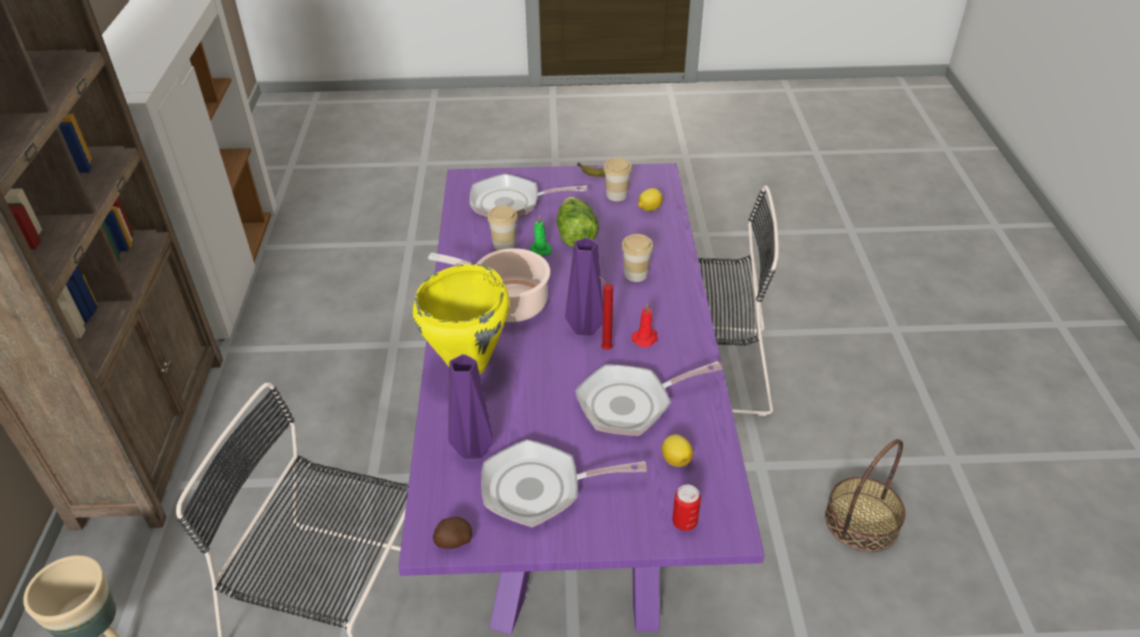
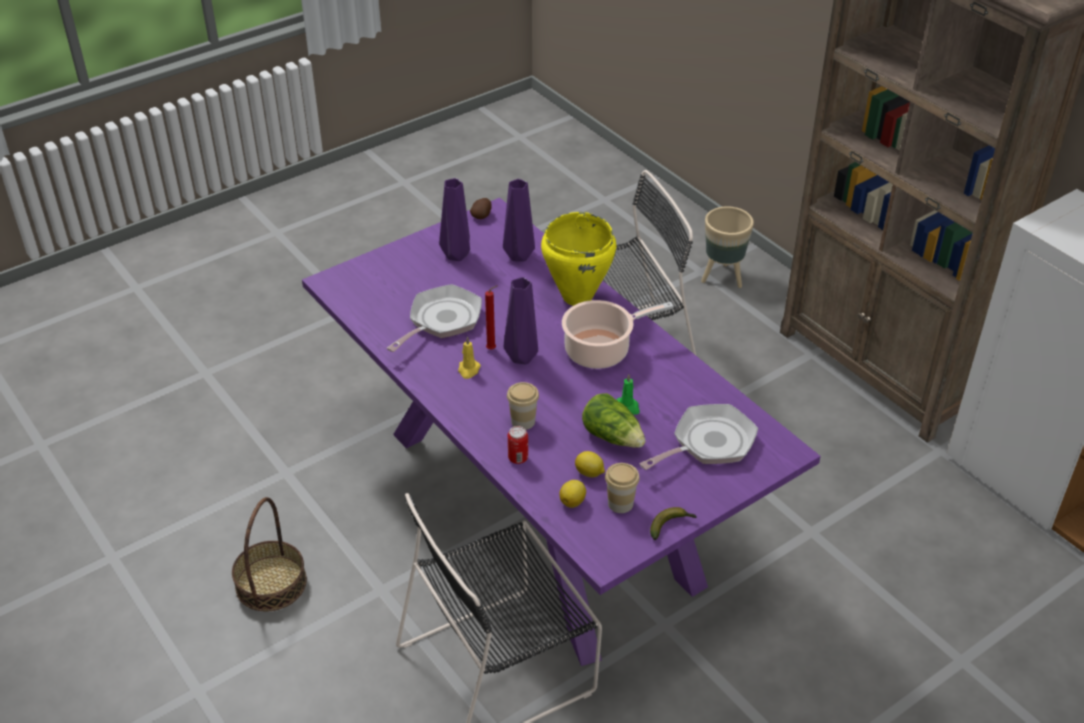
camera: 145 degrees right, 0 degrees up
(504, 245) = (663, 397): cup -> none
(540, 489) = (457, 255): frying pan -> purple vase
(645, 338) = (468, 370): red candle -> yellow candle
(675, 459) = (386, 302): lemon -> lemon (589, 473)
(684, 522) = (358, 274): can -> can (518, 458)

